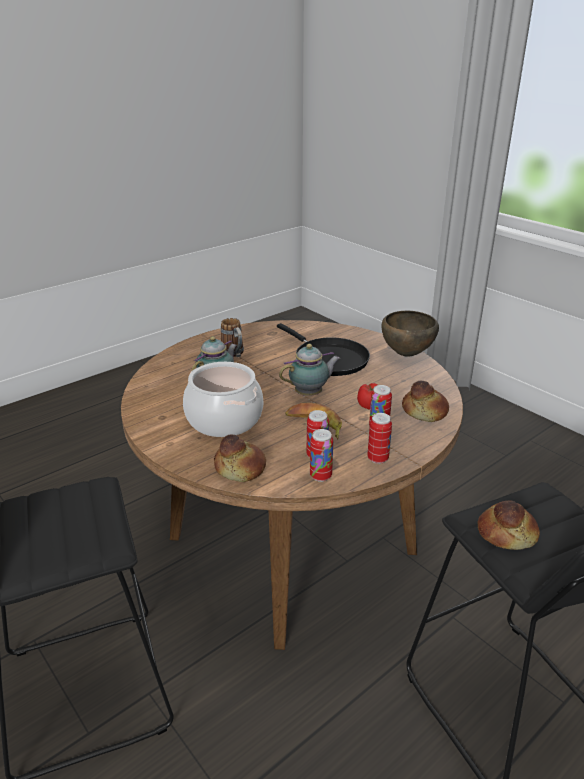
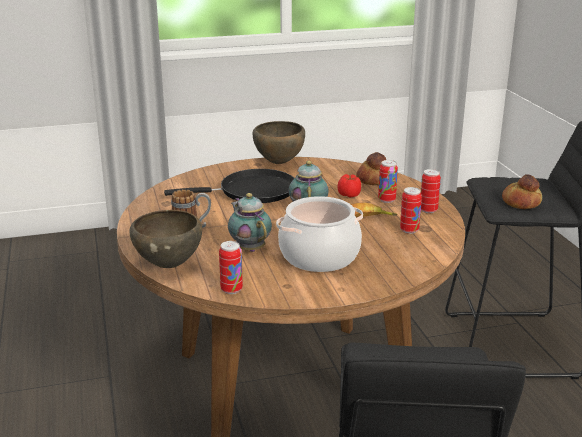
camera: 65 degrees left, 5 degrees down
(169, 362) = (169, 265): none -> brown bowl
(240, 468) = (406, 263): bread -> none
(320, 476) = (438, 235): can -> can (231, 289)

